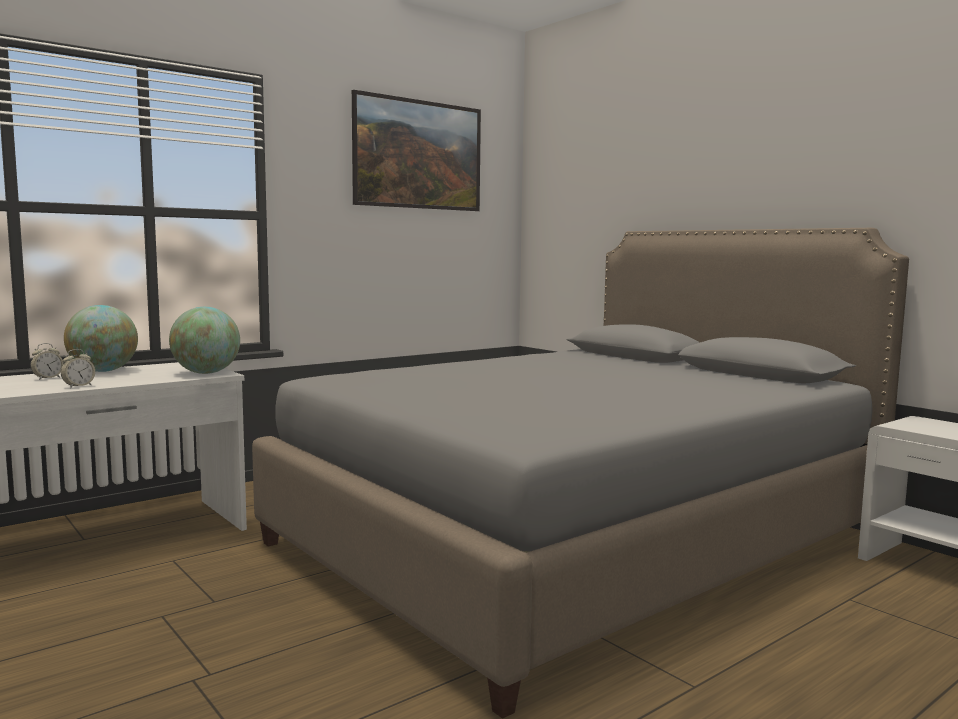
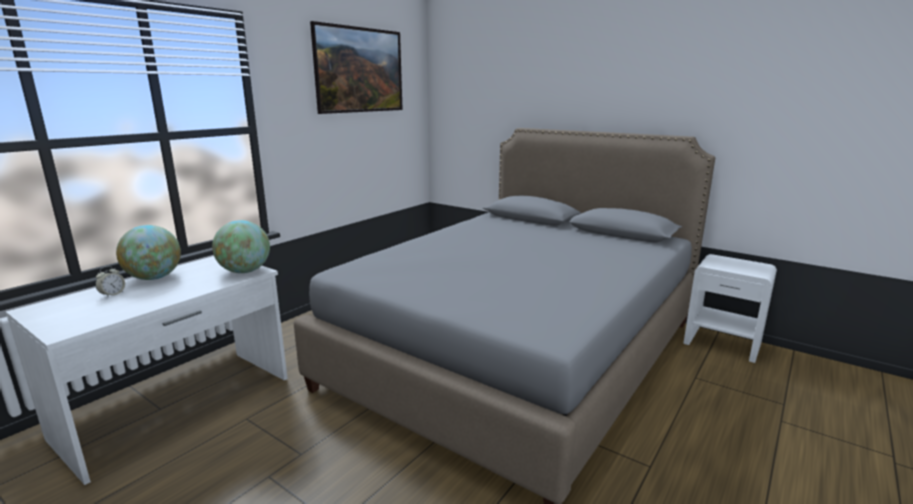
camera: 15 degrees left, 10 degrees up
(78, 386) = (151, 303): alarm clock -> none

